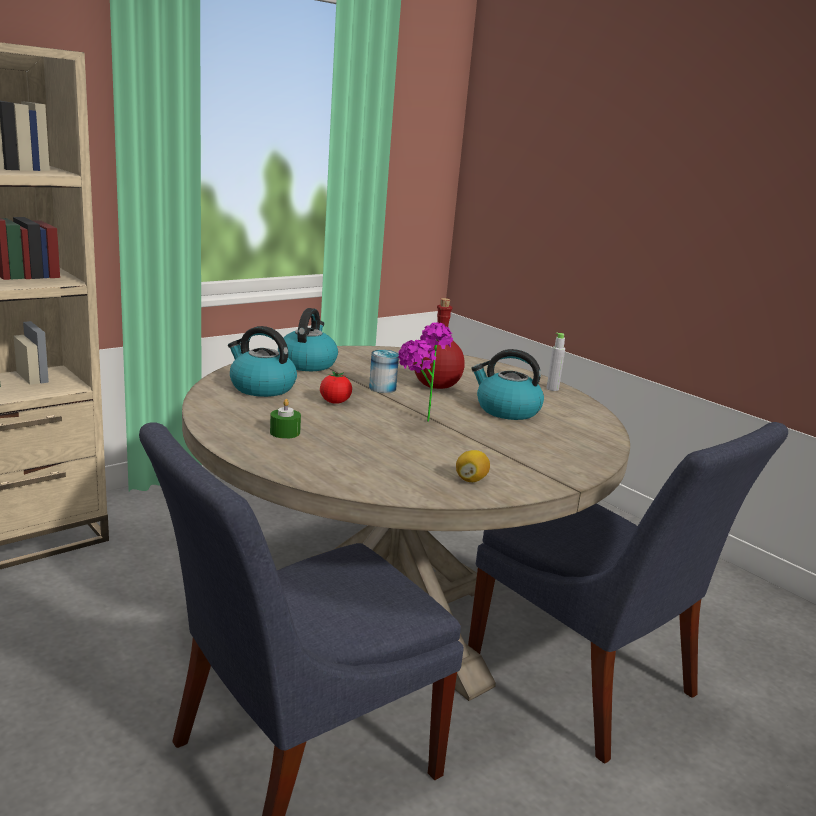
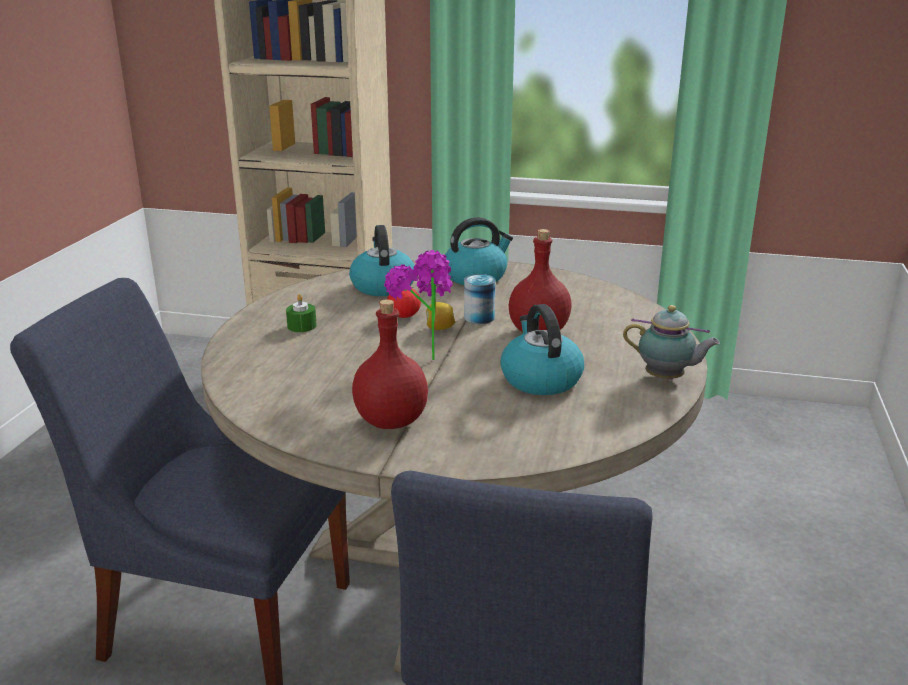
camera: 55 degrees right, 5 degrees up
(471, 480) = (321, 419): lemon -> lemon (439, 328)
(506, 463) = (389, 421): none -> red bottle
(552, 389) = (667, 378): grey bottle -> teapot

